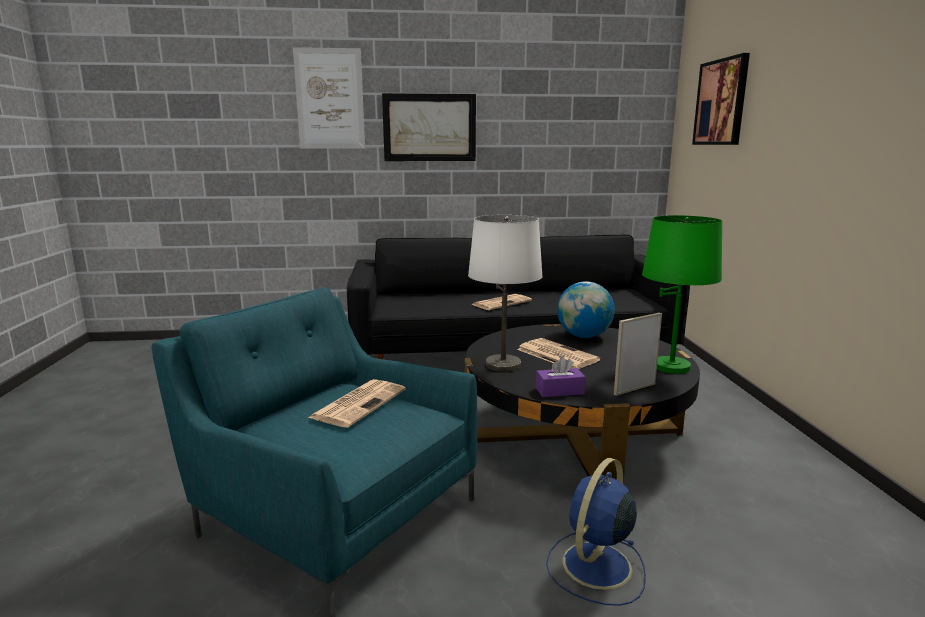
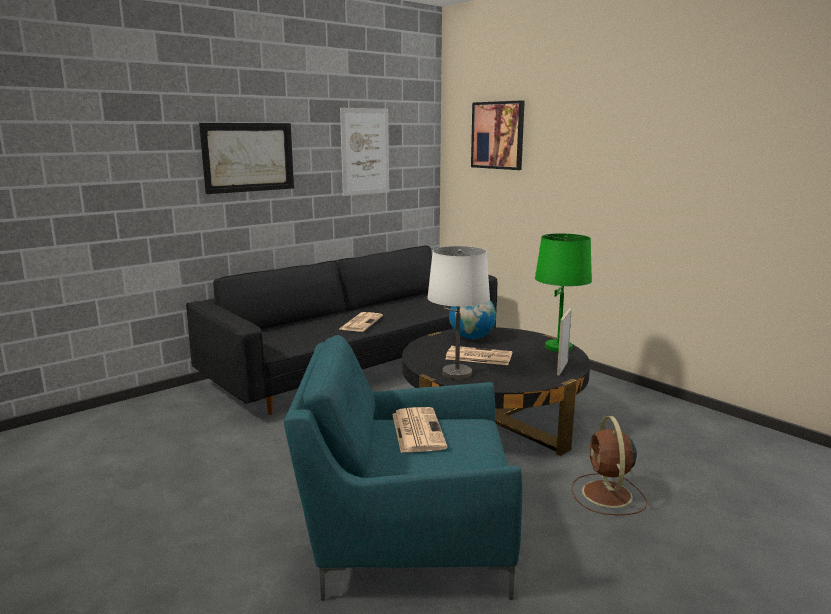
camera: 35 degrees left, 0 degrees up
(330, 99) = (142, 129): picture -> picture (365, 151)
(559, 391) = (523, 382): purple tissue box -> none
(595, 567) = (607, 495): blue fan -> brown fan

